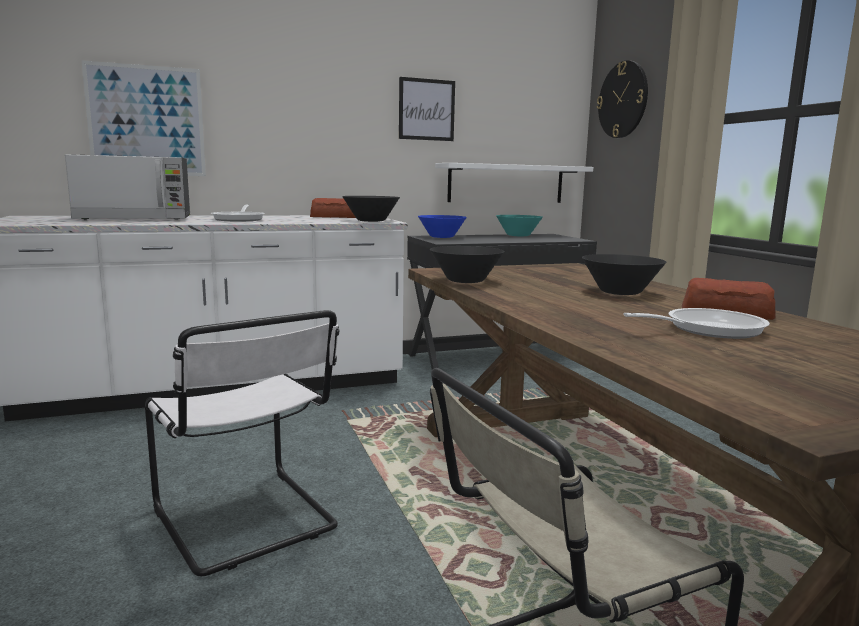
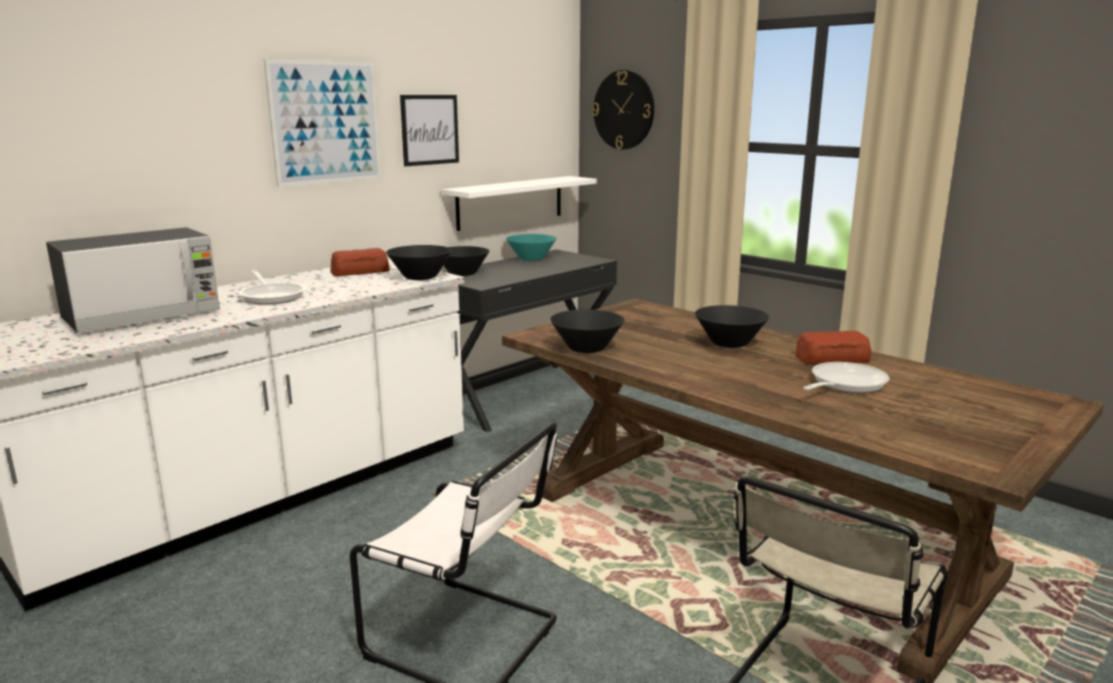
camera: 25 degrees left, 5 degrees up
(146, 121) = (111, 179): picture -> picture (326, 122)
(441, 237) = (462, 274): blue bowl -> black bowl

